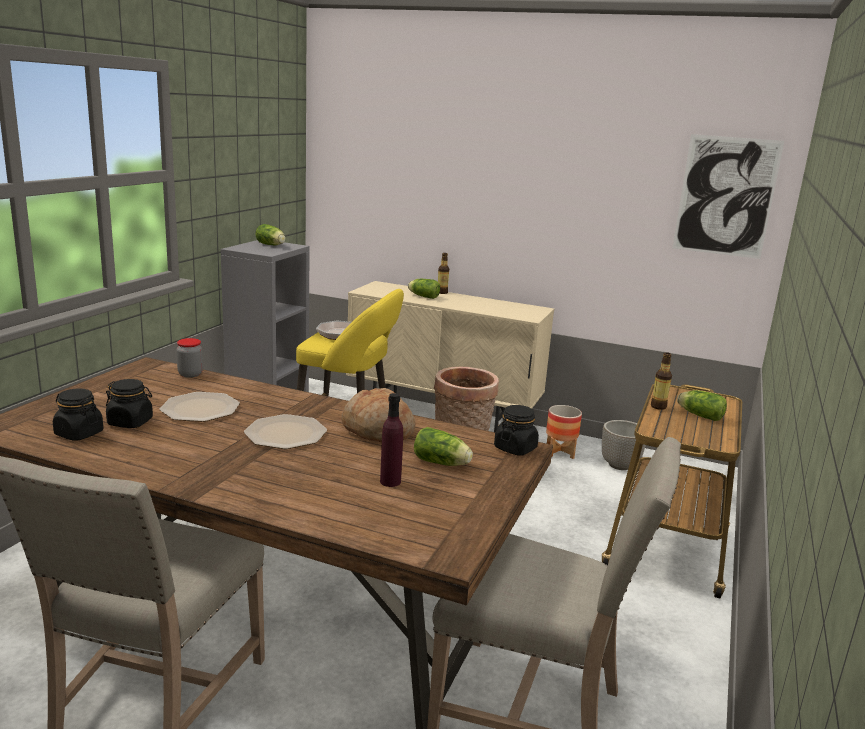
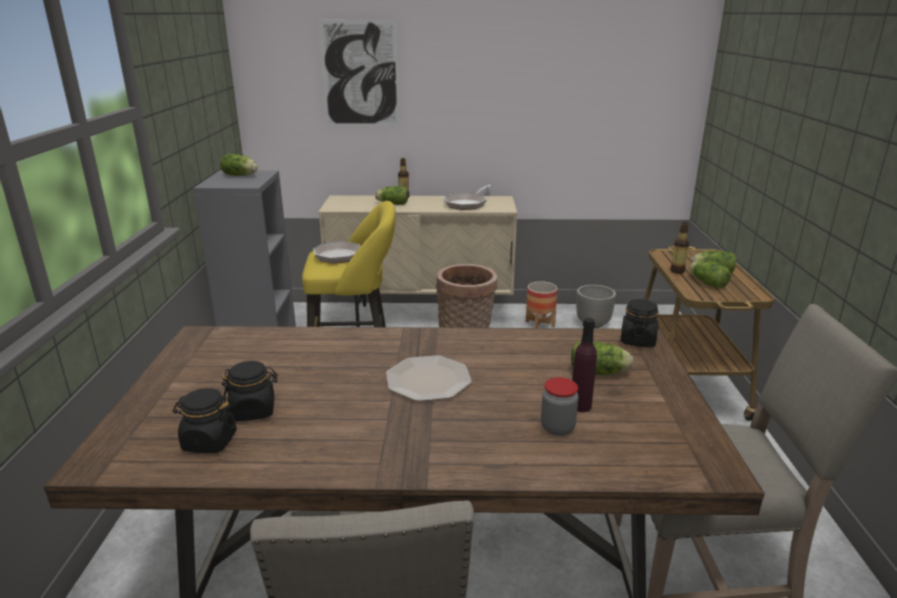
camera: 20 degrees left, 5 degrees up
(190, 374) = (256, 335): jar -> jar (557, 428)
(201, 408) = (312, 373): plate -> none
(377, 430) = (506, 353): bread -> none
(497, 308) = (467, 204): none -> frying pan
(678, 423) = (706, 283): none -> lettuce
(725, 196) = (655, 75): picture -> picture (360, 74)

